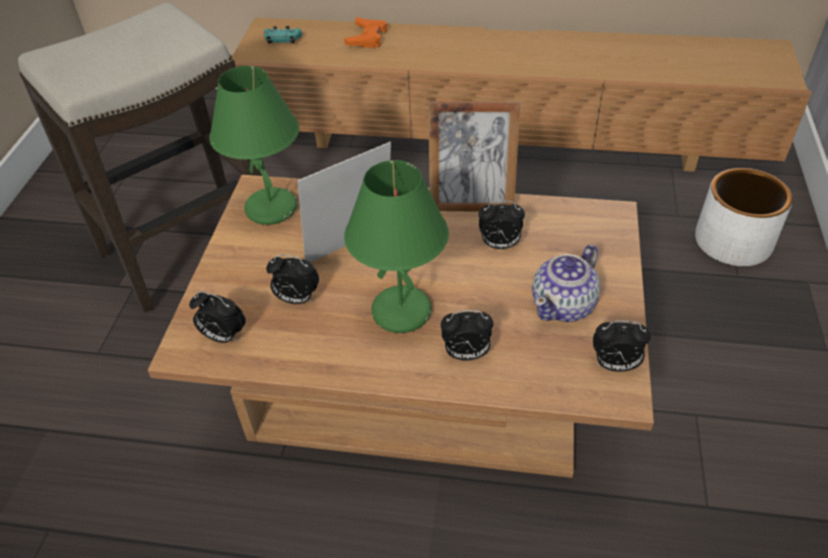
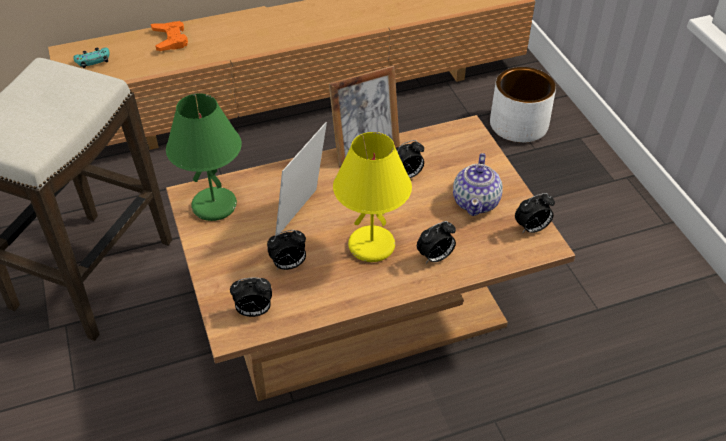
camera: 30 degrees left, 0 degrees up
(403, 311) = (372, 245): green table lamp -> yellow table lamp

